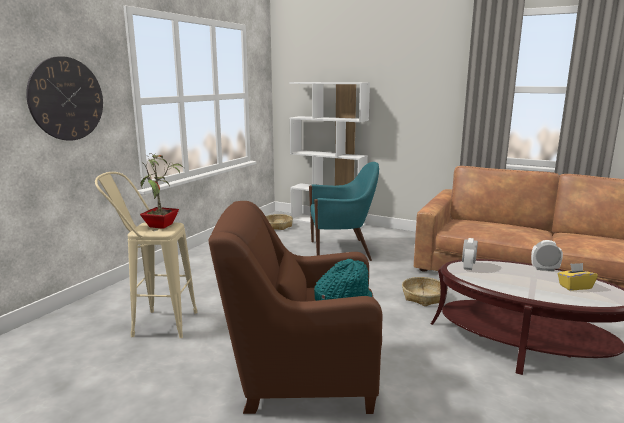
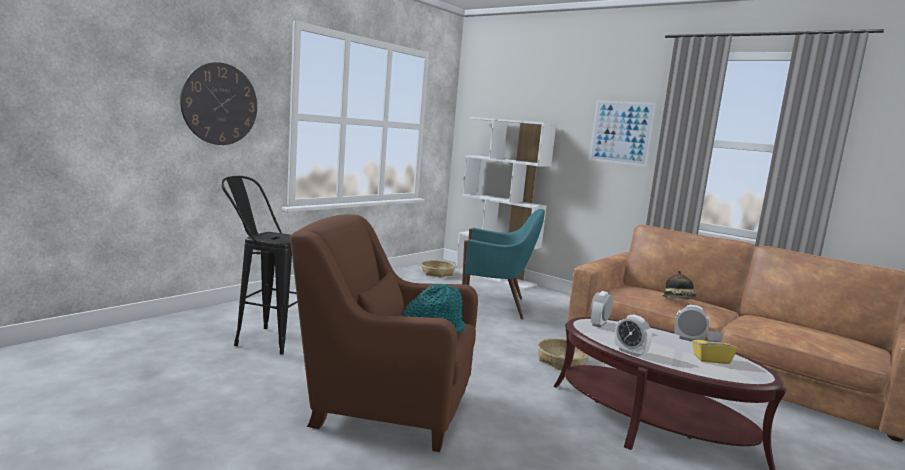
camera: 10 degrees right, 5 degrees down
(155, 324) = (262, 339): beige stool -> black stool
(162, 226) = (283, 236): potted plant -> none
(430, 85) = (621, 132): none -> picture
(508, 229) = (679, 300): none -> hat
(512, 292) = (630, 352): none -> alarm clock

